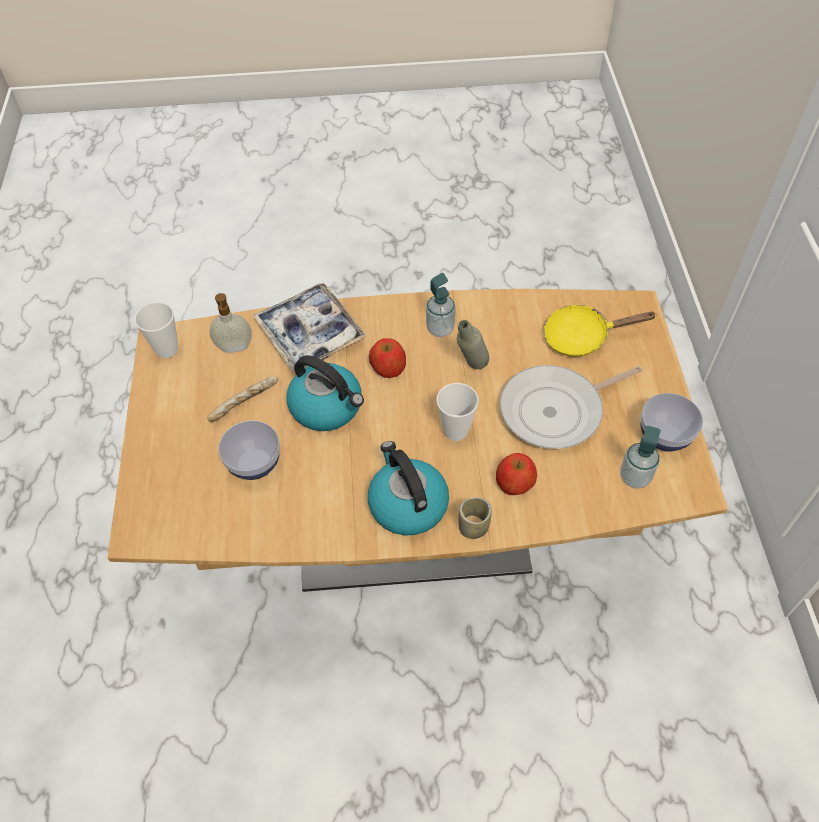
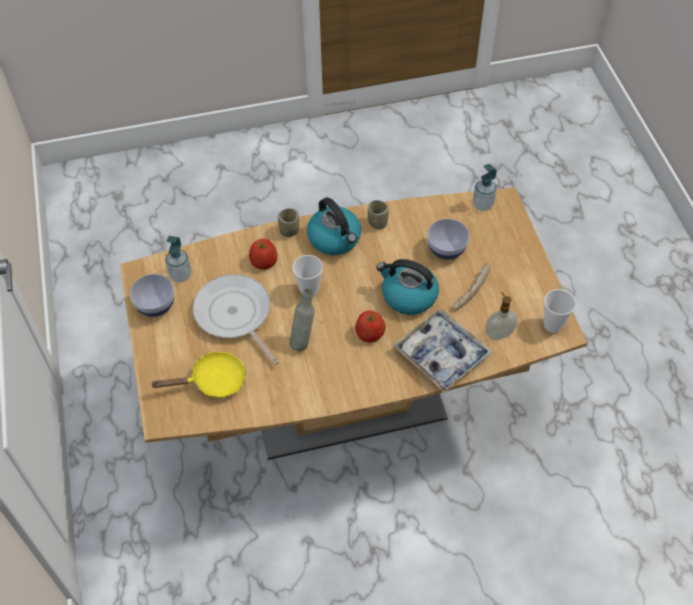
camera: 170 degrees right, 0 degrees up
(338, 522) = (377, 223): none -> cup
(440, 328) = (334, 373): soap dispenser -> soap dispenser (483, 204)
(556, 410) = (235, 315): frying pan -> frying pan turned 90 degrees counterclockwise

